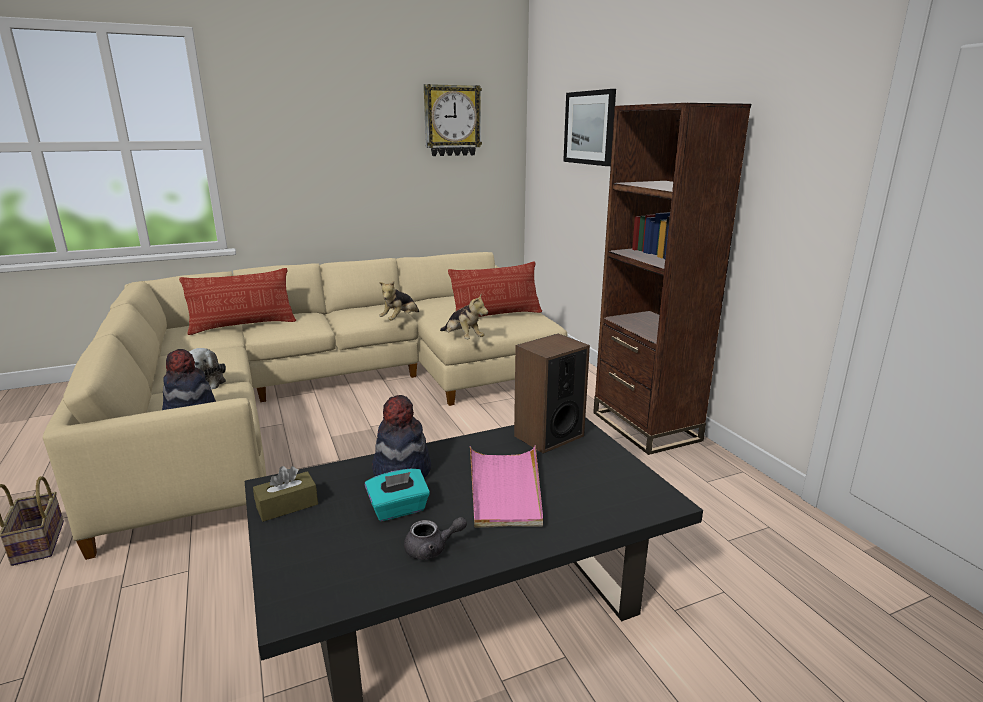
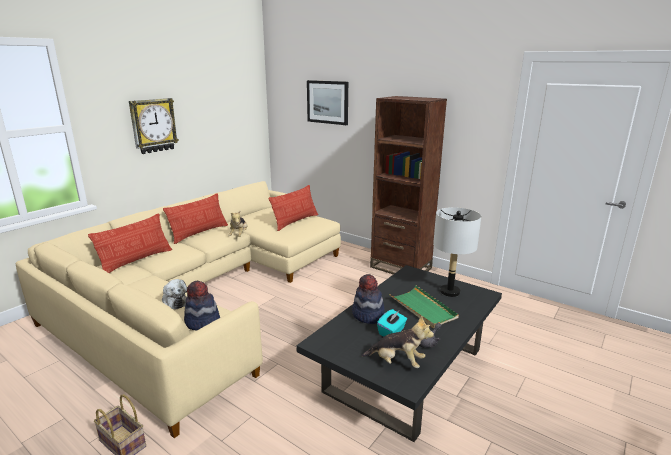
camera: 30 degrees left, 0 degrees up
(287, 505) = (338, 348): brown tissue box -> none
(356, 308) = (199, 233): none -> pillow
(452, 121) = (227, 97): wall clock -> wall clock (153, 125)
(463, 338) = (294, 239): plush toy -> plush toy (397, 362)
(505, 489) = (423, 308): pink tray -> green tray
(548, 436) = (409, 280): speaker -> none
(595, 476) = (449, 292): none -> grey table lamp

